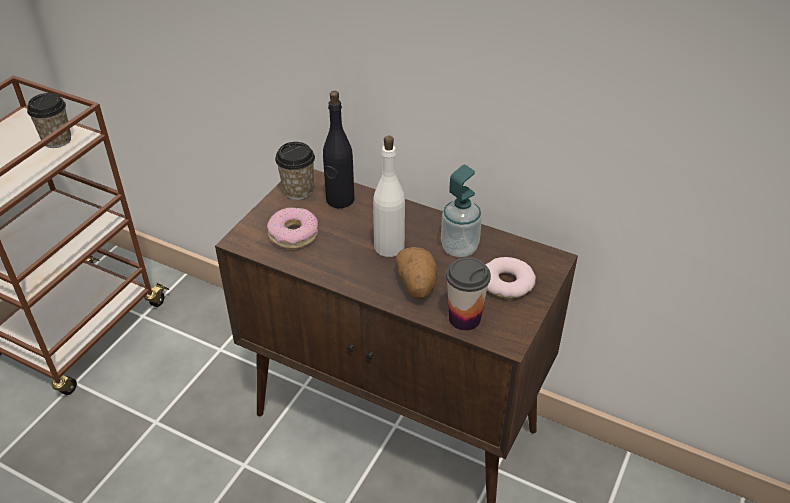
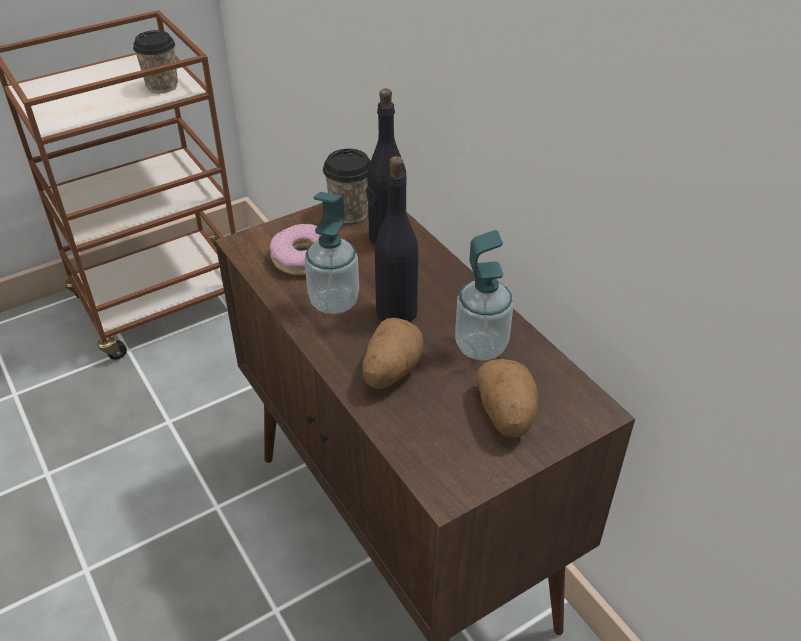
camera: 30 degrees right, 0 degrees up
(341, 256) = (334, 302): none -> soap dispenser
(389, 247) = (396, 312): white bottle -> black bottle
(464, 318) = (414, 436): cup -> none
(507, 282) = (506, 414): donut -> potato

